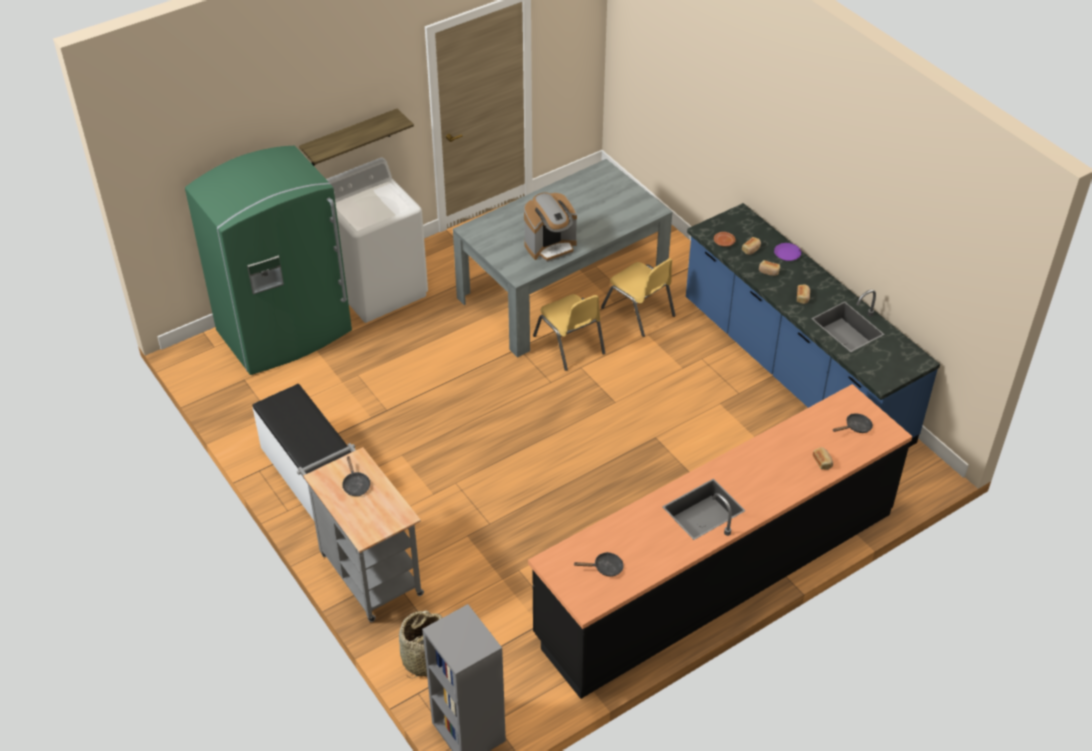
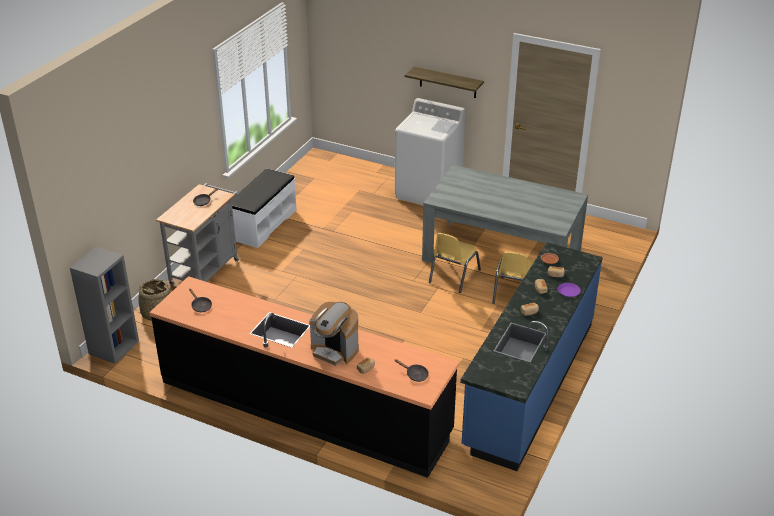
camera: 60 degrees right, 10 degrees down
(286, 333) = (361, 177): green fridge -> none
(550, 246) = (475, 202): coffee machine -> coffee machine (334, 351)

